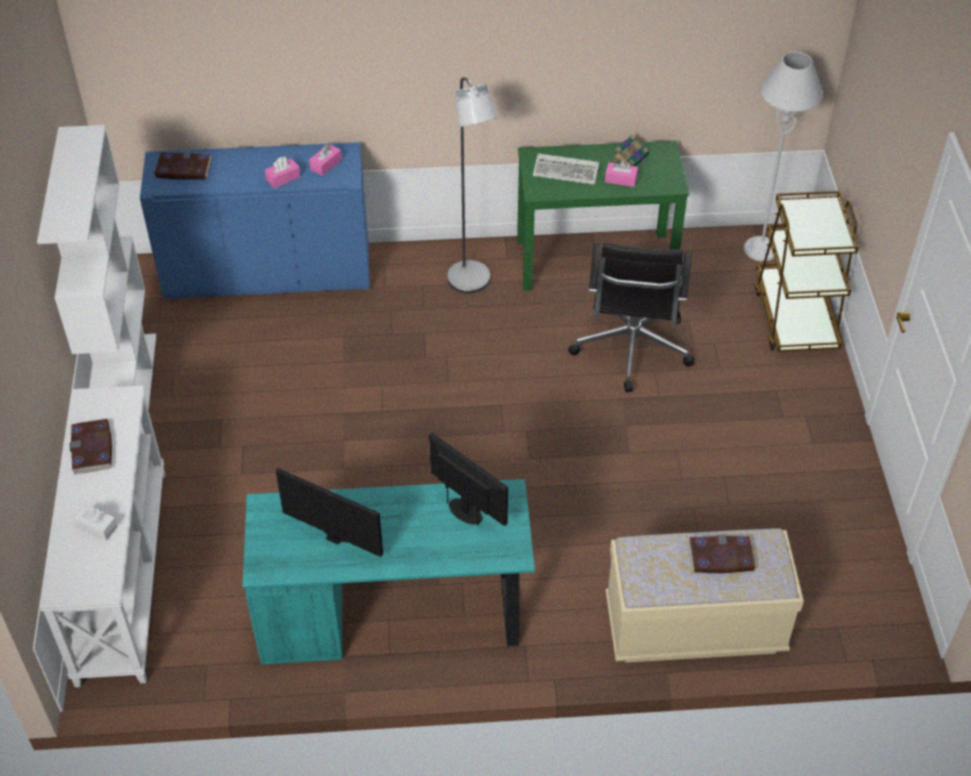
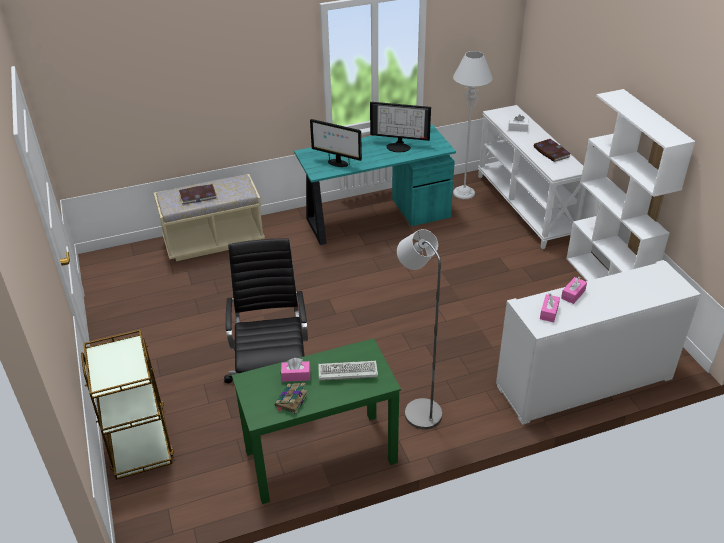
camera: 165 degrees right, 10 degrees down
(183, 169) = (656, 286): book -> none
(267, 273) = (584, 382): blue cabinet -> white cabinet
(760, 249) = (166, 505): grey floor lamp -> grey floor lamp (464, 193)

